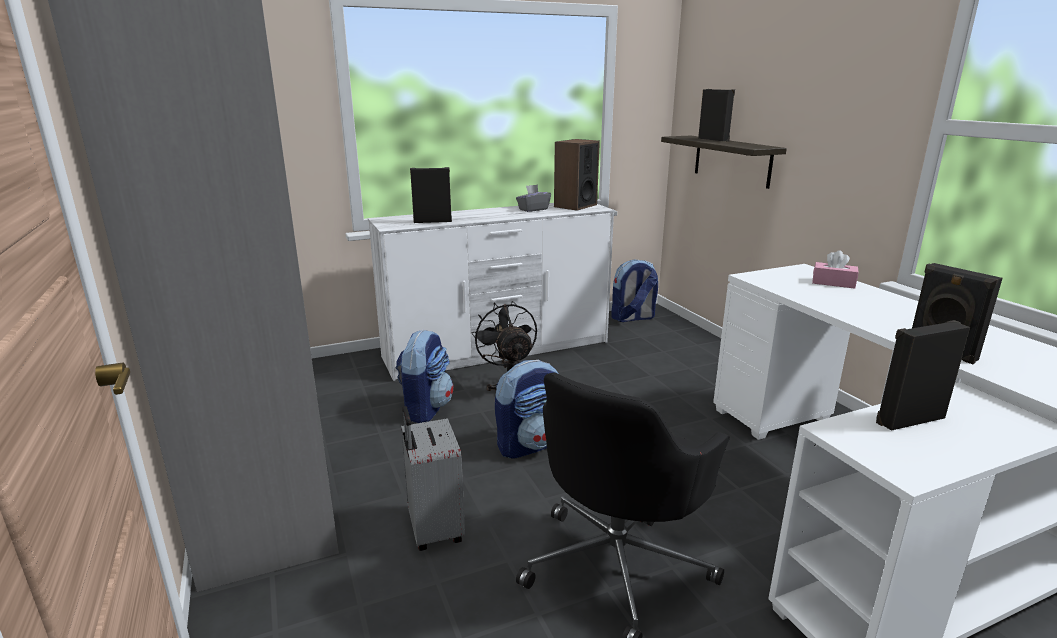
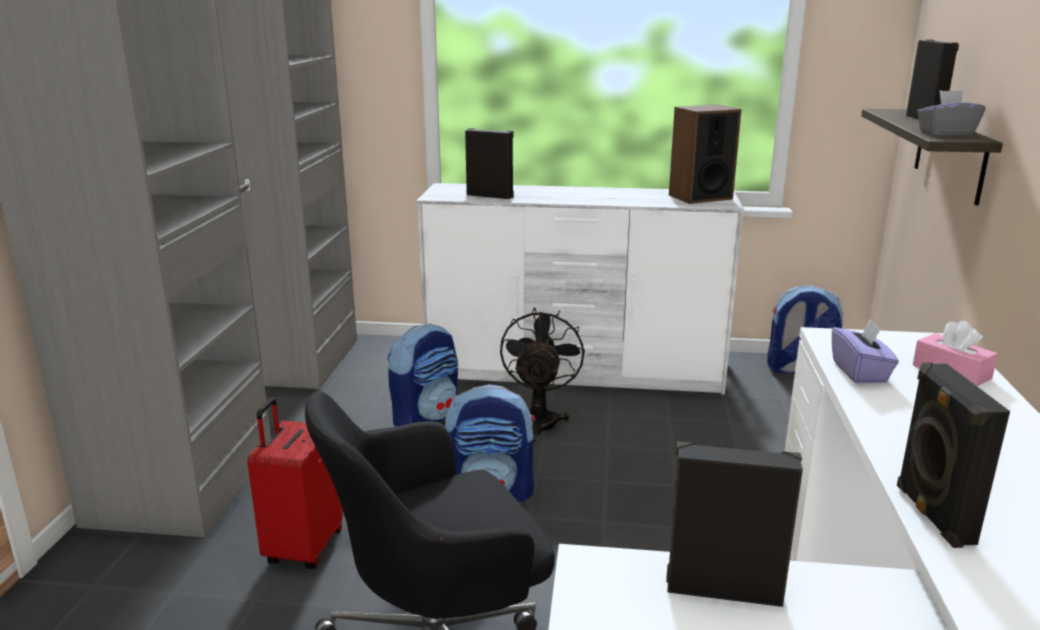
camera: 30 degrees right, 0 degrees up
(433, 530) = (303, 548): grey suitcase -> red suitcase
(533, 209) = (635, 195): grey tissue box -> grey tissue box (946, 133)
(796, 292) = (860, 372): none -> purple tissue box

